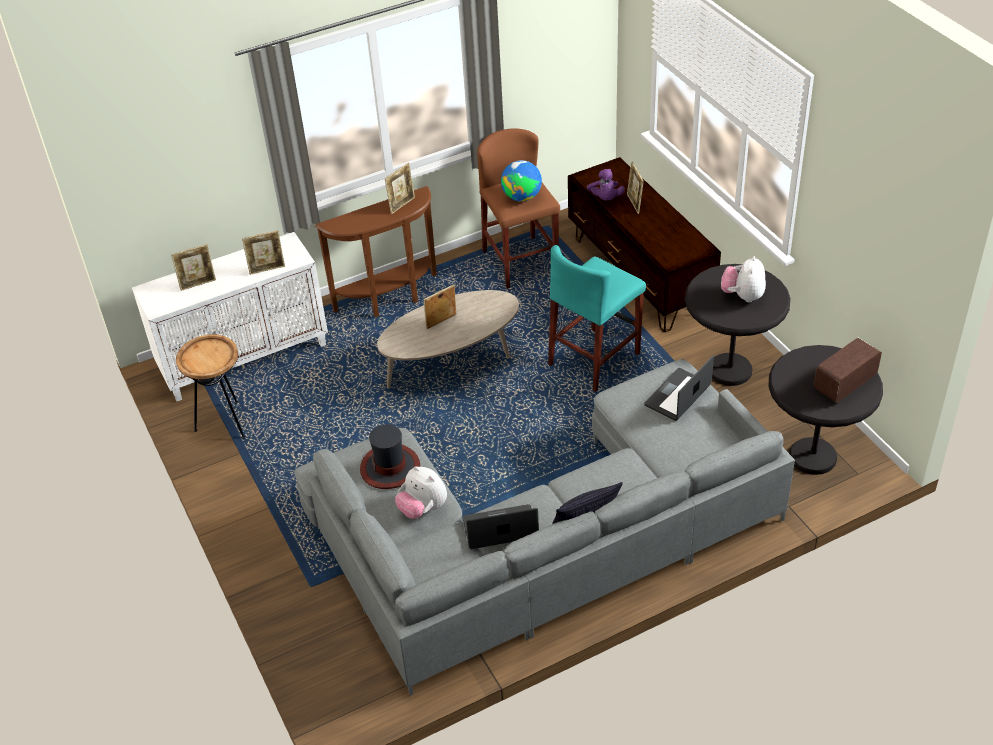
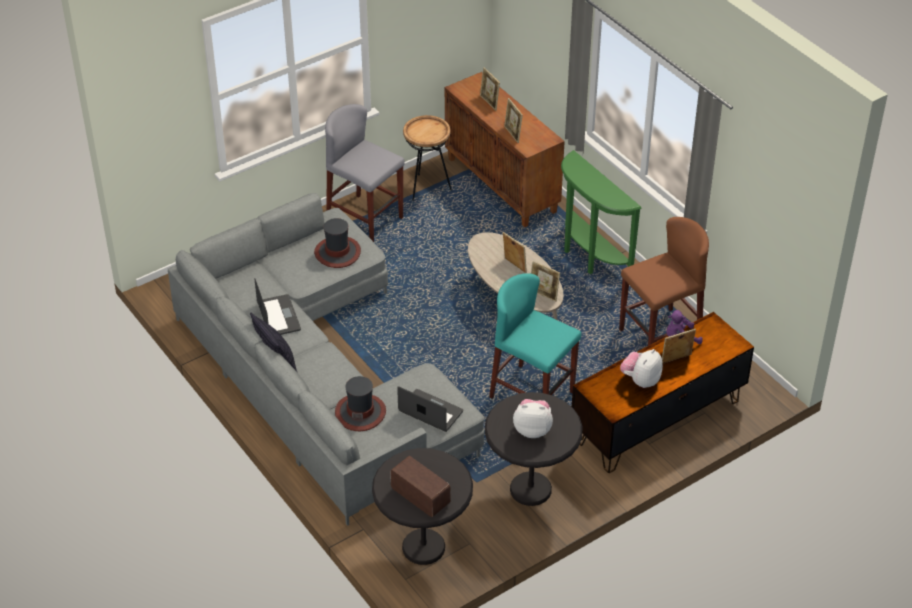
camera: 80 degrees right, 0 degrees up
(245, 358) = (502, 185): white cabinet -> brown cabinet
(264, 485) = (365, 219): none -> grey stool
(391, 300) = (589, 258): brown console table -> green console table
(402, 205) = (608, 194): picture frame -> picture frame (543, 295)
(423, 509) = (297, 275): plush toy -> plush toy (641, 380)
(522, 197) = (655, 276): globe -> none
(676, 454) = (360, 412): none -> hat

